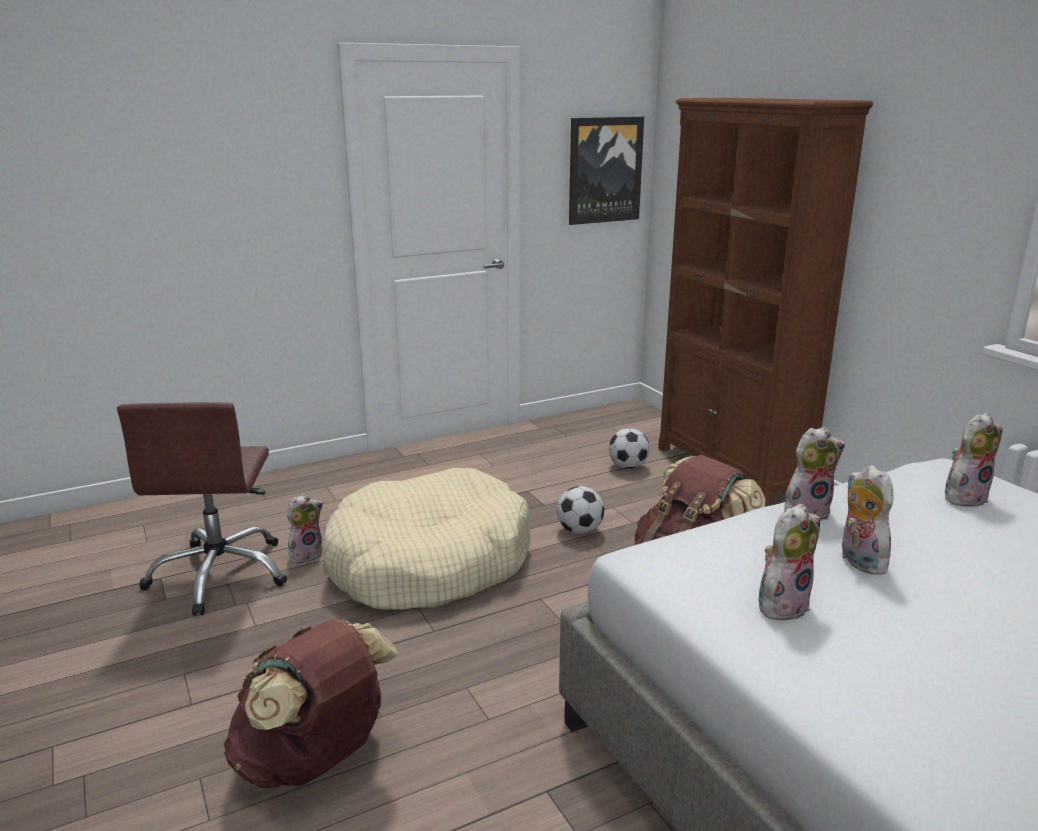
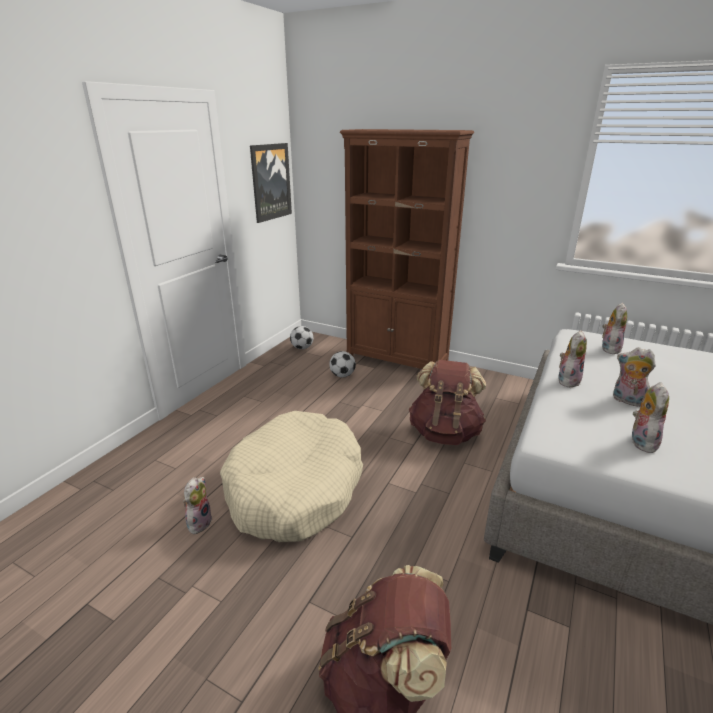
camera: 35 degrees left, 5 degrees up
(220, 574) = (142, 573): brown office chair -> none
(580, 530) = (361, 427): football -> football (302, 348)

